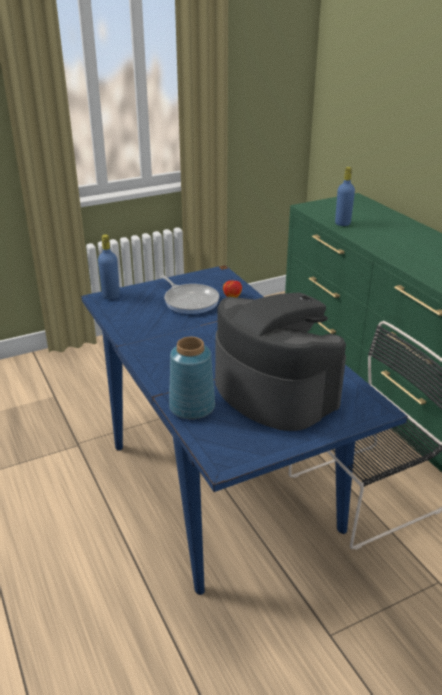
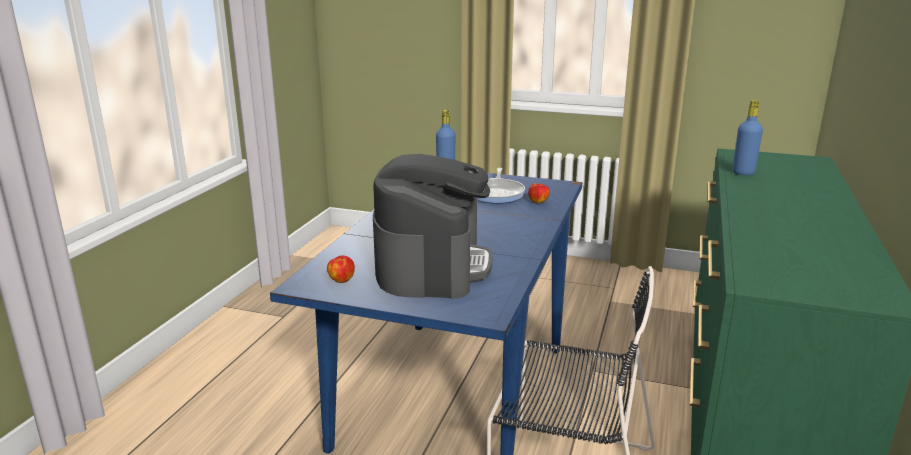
camera: 45 degrees right, 10 degrees down
(191, 407) = (353, 249): blue vase -> none
(241, 440) = (341, 280): none -> apple

